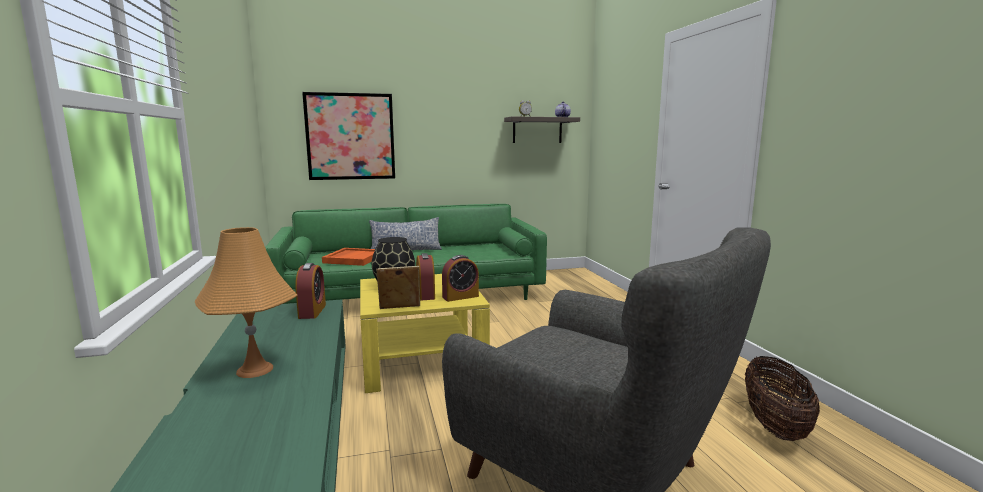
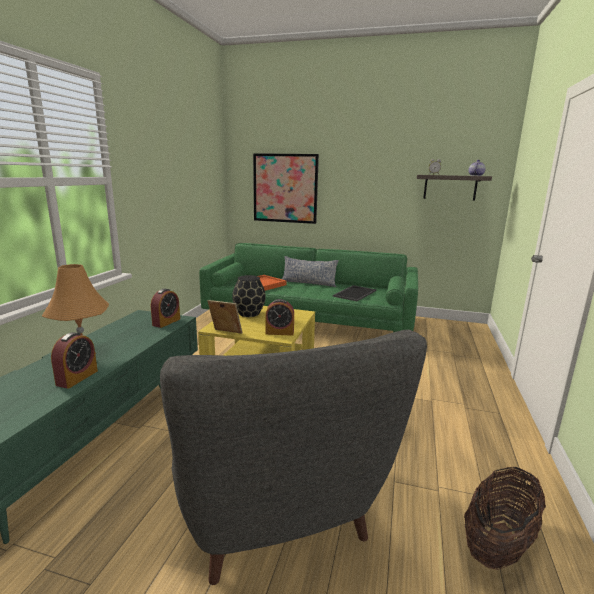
camera: 30 degrees right, 5 degrees up
(425, 294) = (259, 325): alarm clock -> alarm clock (77, 378)
(471, 252) = (354, 293): none -> tray

